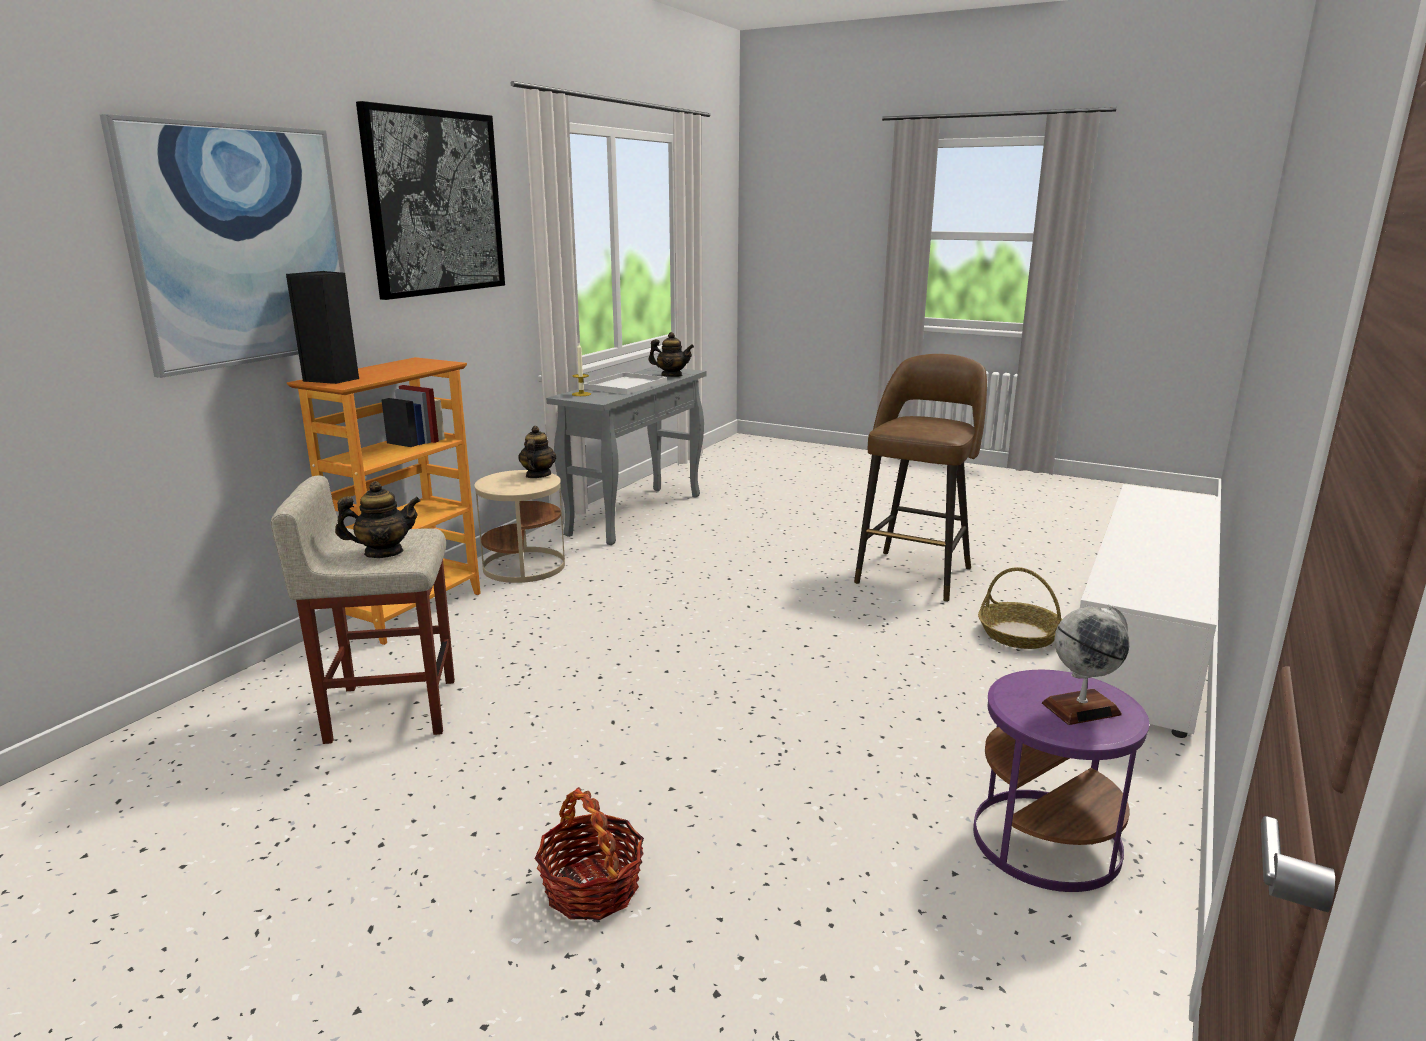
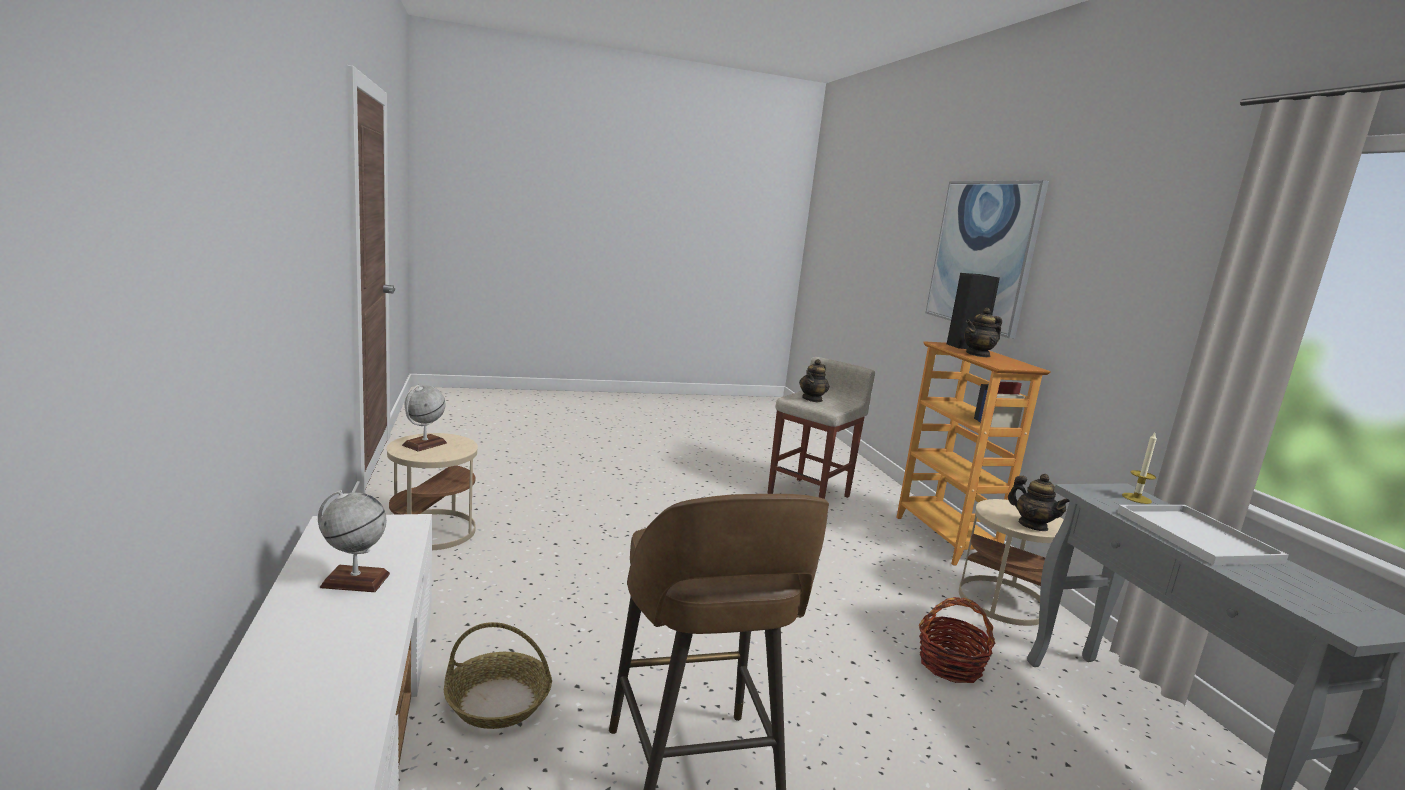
camera: 135 degrees right, 5 degrees down
(435, 203) = (1127, 242): picture -> none
(591, 888) = (617, 472): basket -> basket (950, 665)
(671, 376) = (1288, 594): teapot -> teapot (978, 354)
(1044, 841) = (433, 531): purple side table -> beige side table
(1150, 561) = (355, 580): none -> globe

